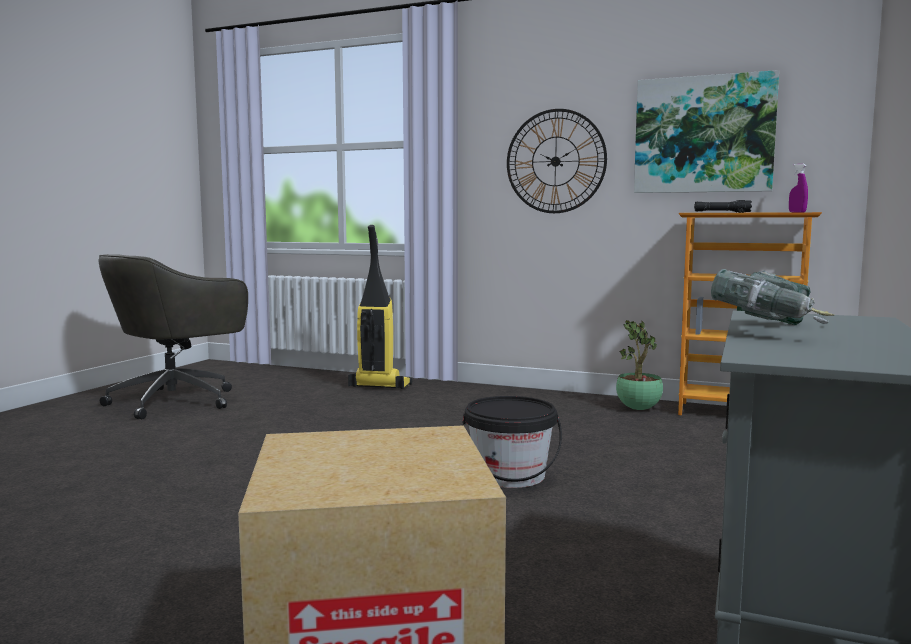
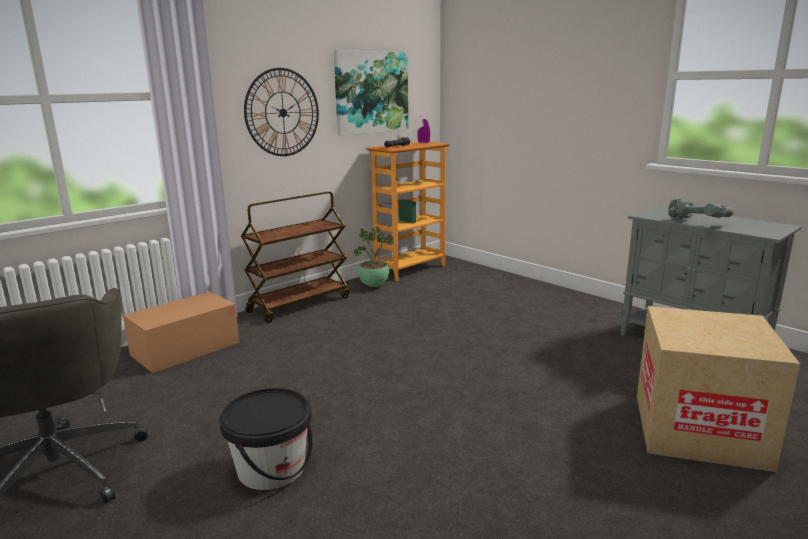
camera: 65 degrees left, 10 degrees up
(379, 386) = (186, 348): vacuum cleaner -> cardboard box
(510, 476) = (466, 347): black bucket -> black bucket (271, 468)
(528, 395) = (299, 304): none -> brown cart

